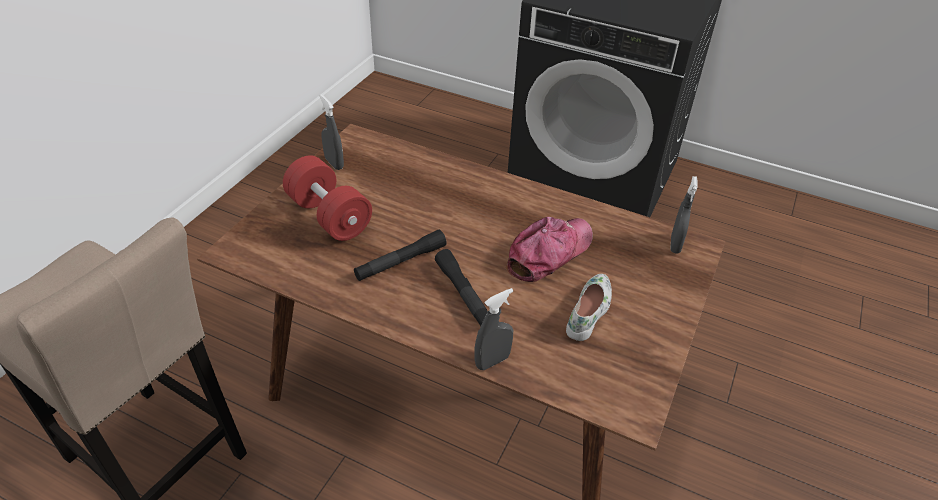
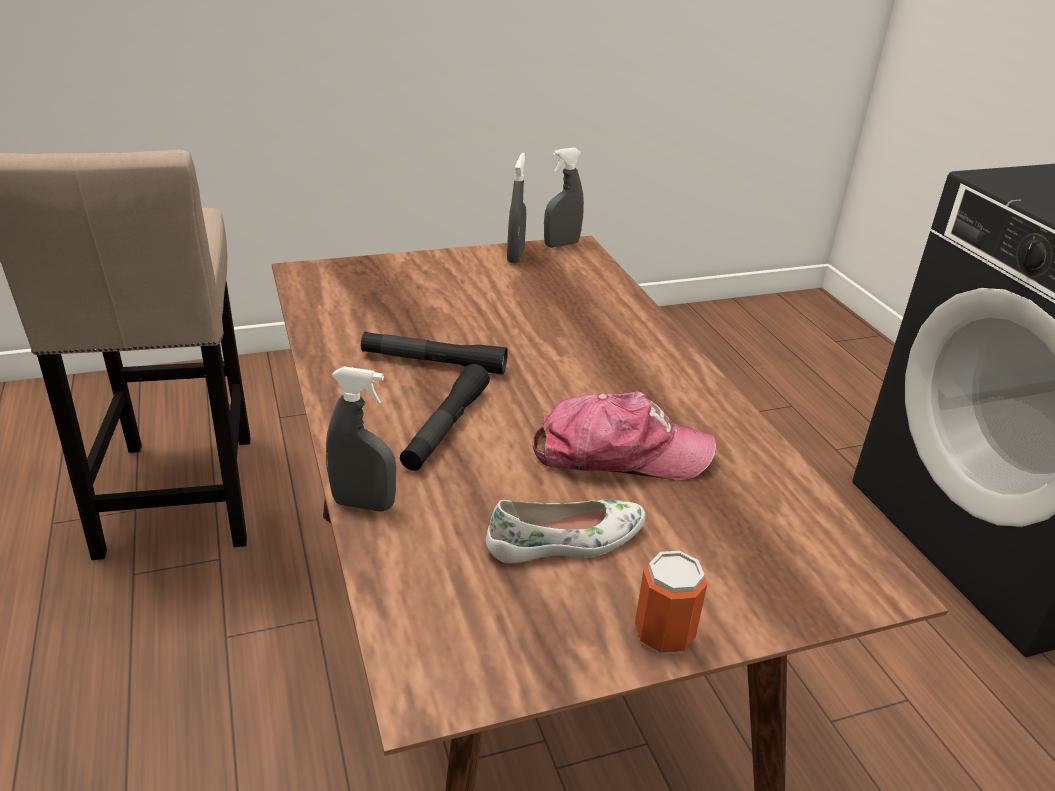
camera: 45 degrees right, 10 degrees down
(329, 216) = (434, 292): red dumbbell -> none
(669, 323) = (664, 634): none -> can
(675, 244) = (838, 558): grey spray bottle -> grey spray bottle (561, 244)

